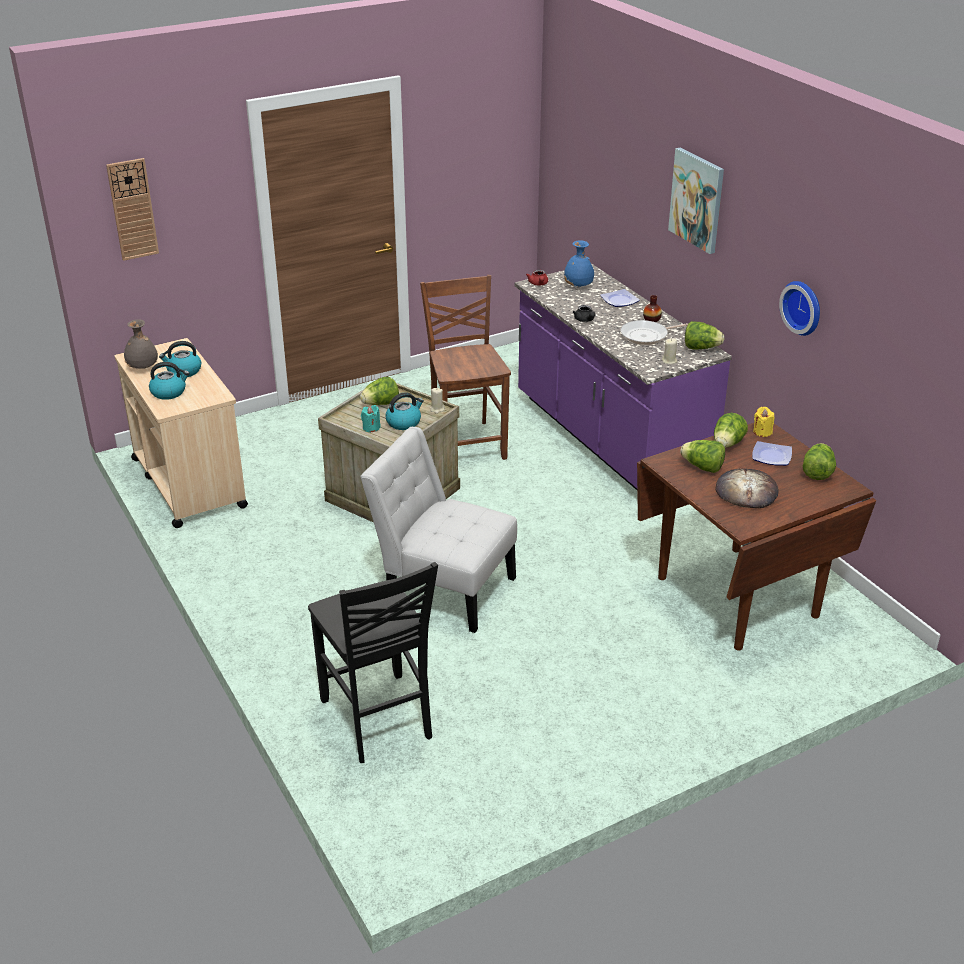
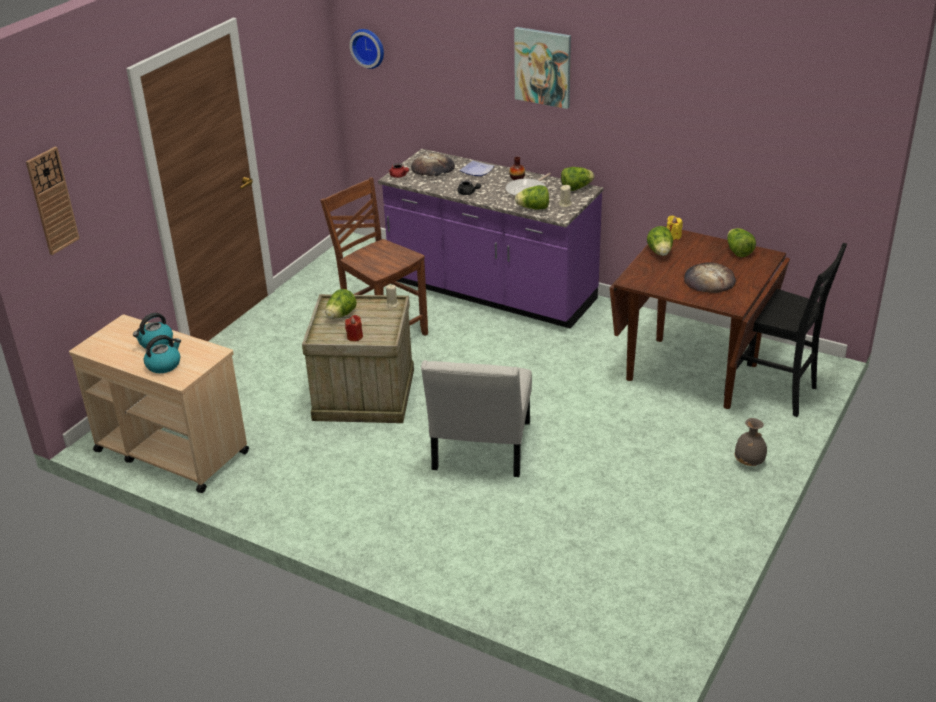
camera: 30 degrees left, 0 degrees up
(143, 368) = (112, 353): grey vase -> grey vase (749, 462)
(371, 428) = (355, 337): turquoise candle -> red candle
(378, 720) = (532, 568): black chair -> black chair (772, 391)
(404, 422) = (377, 323): kettle -> none
(443, 588) = (480, 450): white chair -> white chair turned 75 degrees counterclockwise
(578, 286) = (433, 169): blue vase -> bread
(702, 467) = (662, 274): lettuce -> lettuce (533, 208)
(772, 457) = (699, 251): plate -> none
(804, 307) = (675, 129): wall clock -> wall clock (368, 47)

